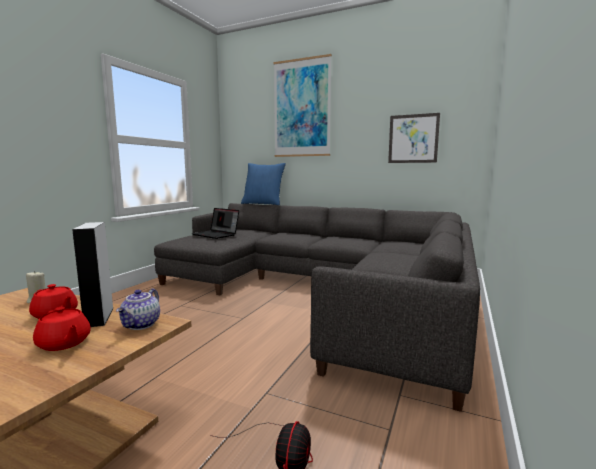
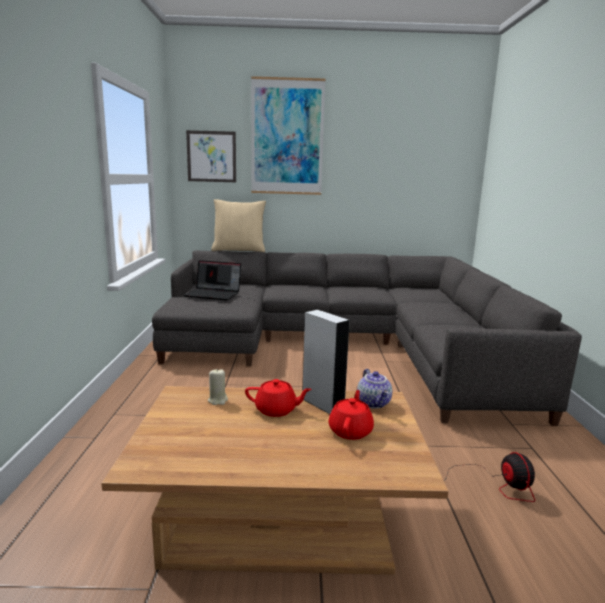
camera: 25 degrees left, 5 degrees up
(64, 343) = (351, 430): red teapot -> red teapot turned 90 degrees counterclockwise
(263, 204) = (239, 250): blue pillow -> beige pillow
(413, 138) = (411, 181): picture -> picture (211, 156)

